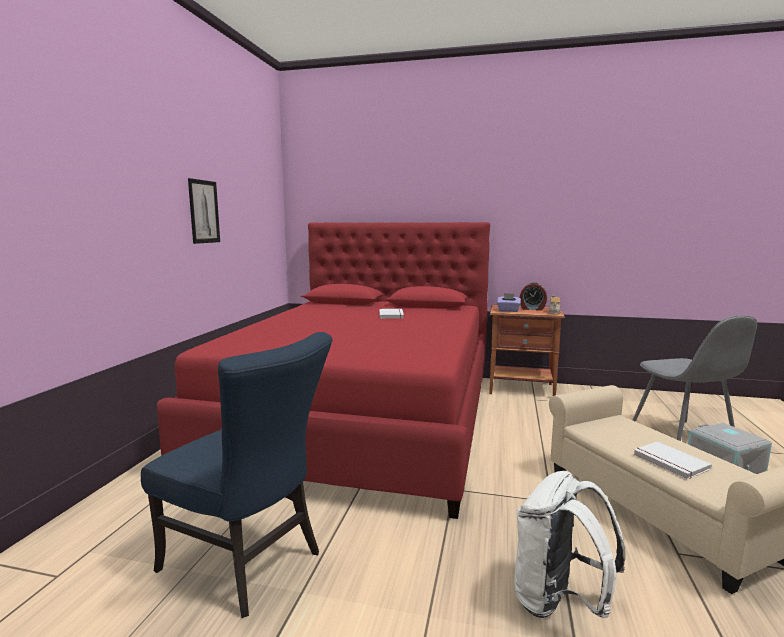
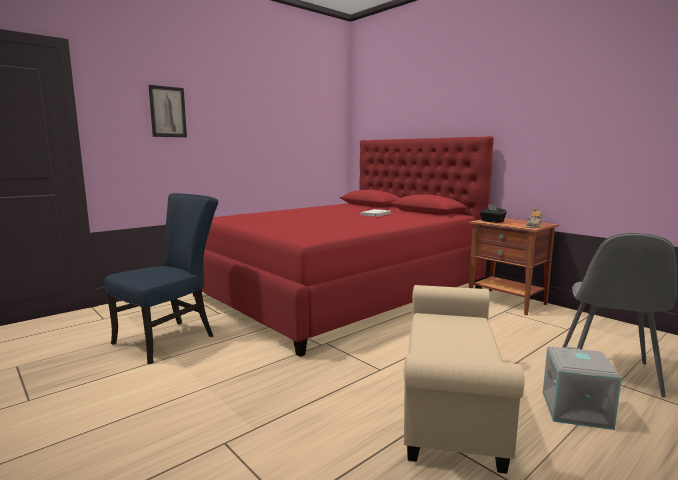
camera: 35 degrees right, 0 degrees up
(204, 211) = (259, 131): picture -> picture (168, 112)
(249, 562) = (170, 338): blue chair -> blue chair turned 120 degrees counterclockwise
(508, 310) = (492, 221): purple tissue box -> black tissue box
(532, 309) = (522, 222): alarm clock -> none
(559, 602) = (281, 411): white backpack -> none
(670, 462) = (440, 350): white book -> none

